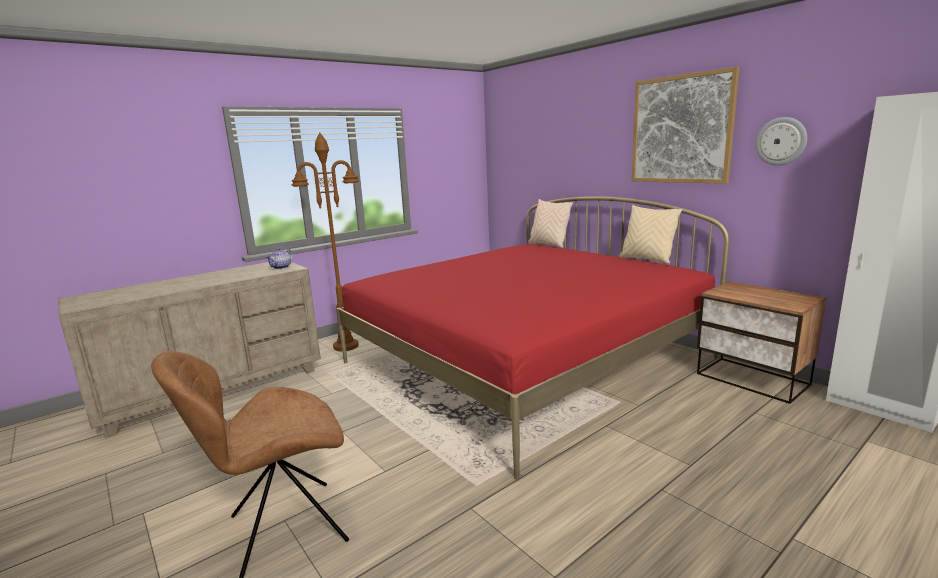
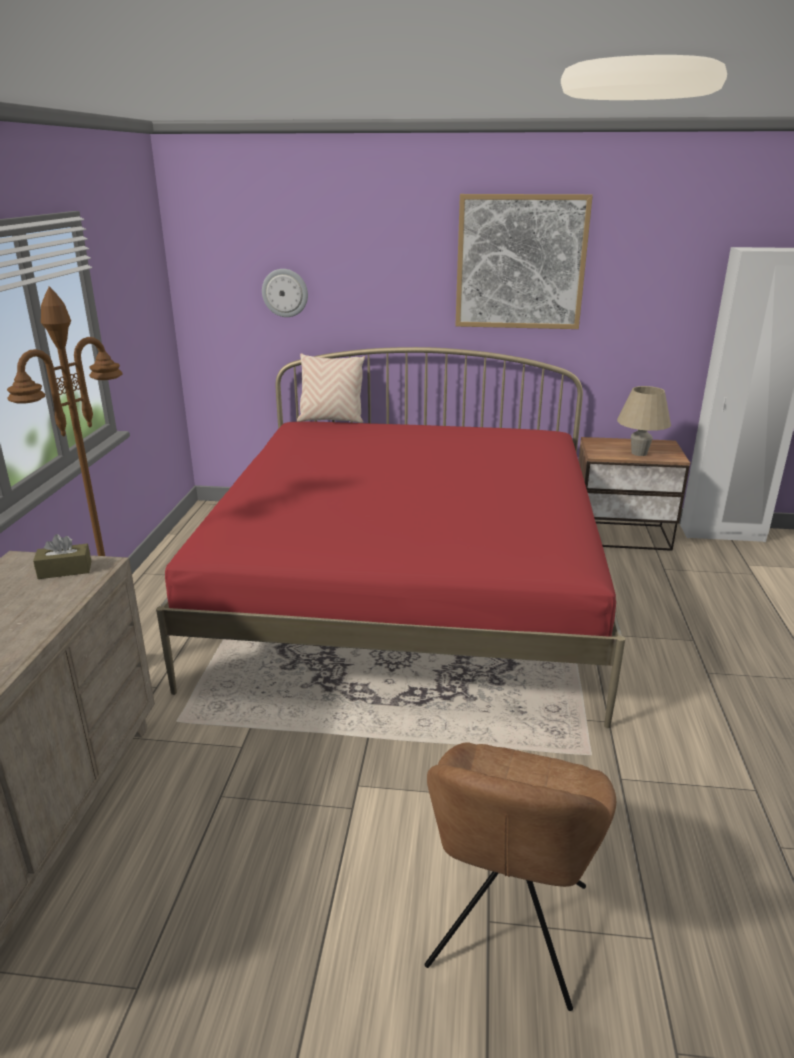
camera: 45 degrees left, 10 degrees up
(281, 267) = (65, 570): teapot -> brown tissue box
(647, 259) = (490, 425): beige pillow -> none
(760, 298) = (639, 453): none -> beige table lamp
(781, 141) = (634, 283): wall clock -> wall clock (285, 293)

